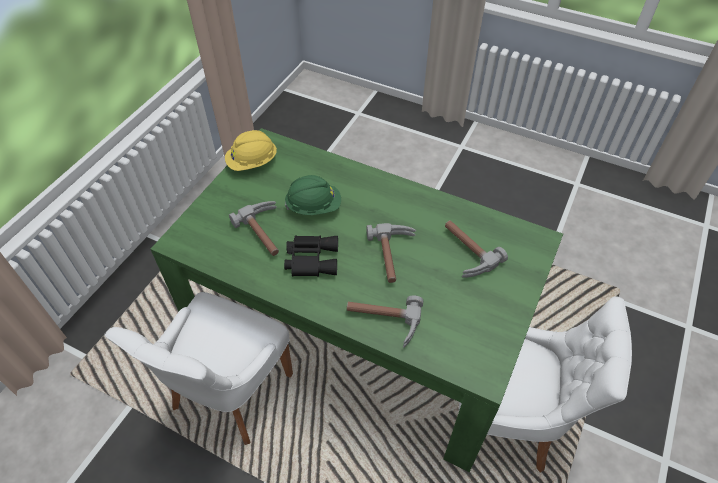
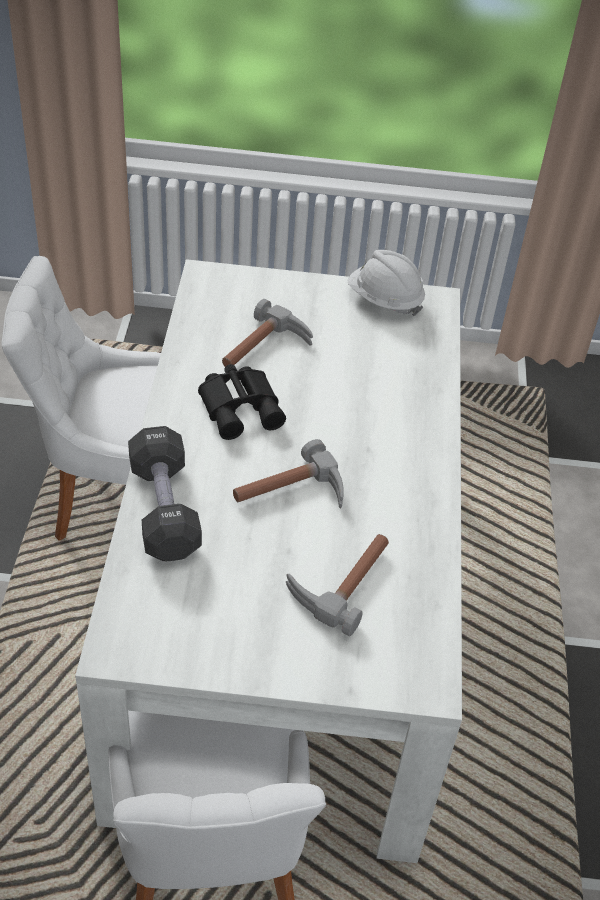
camera: 65 degrees right, 5 degrees down
(252, 162) = (384, 300): yellow hard hat -> white hard hat
(314, 206) = (338, 384): green hard hat -> none
(358, 329) = (285, 611): green dining table -> white dining table
(382, 323) = (164, 509): hammer -> black dumbbell

